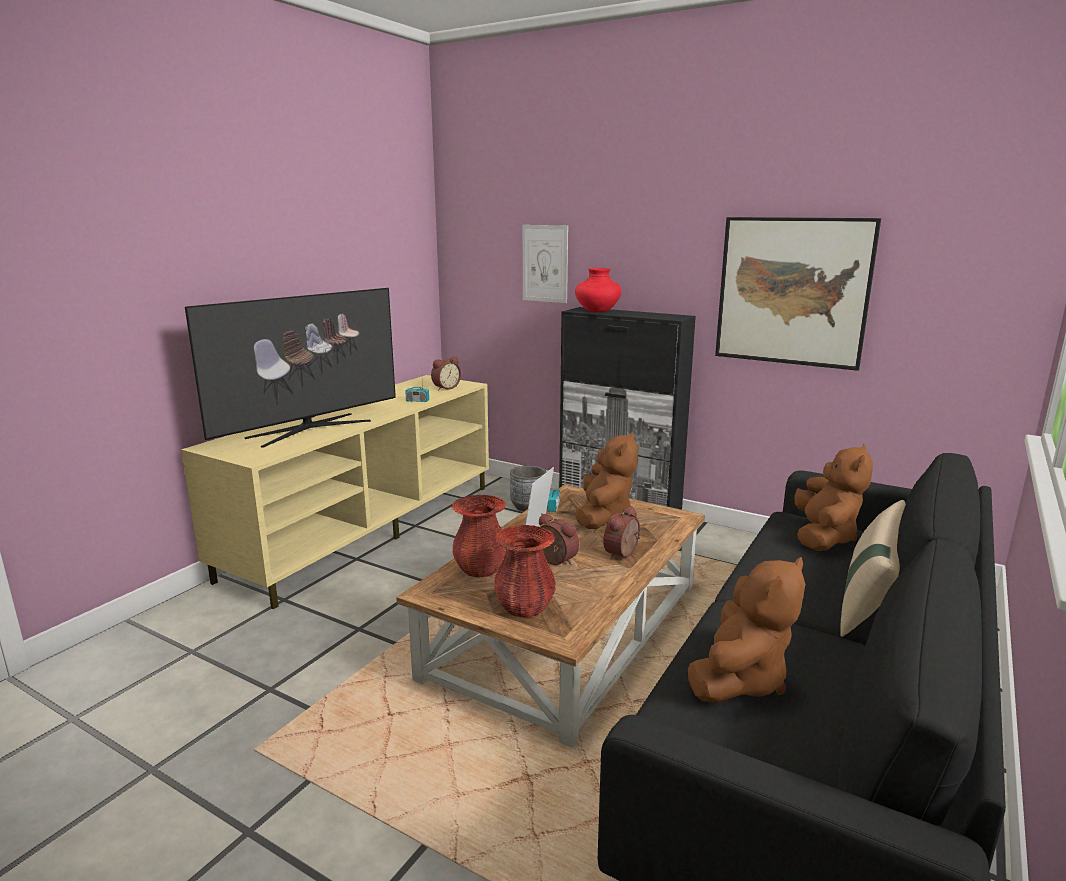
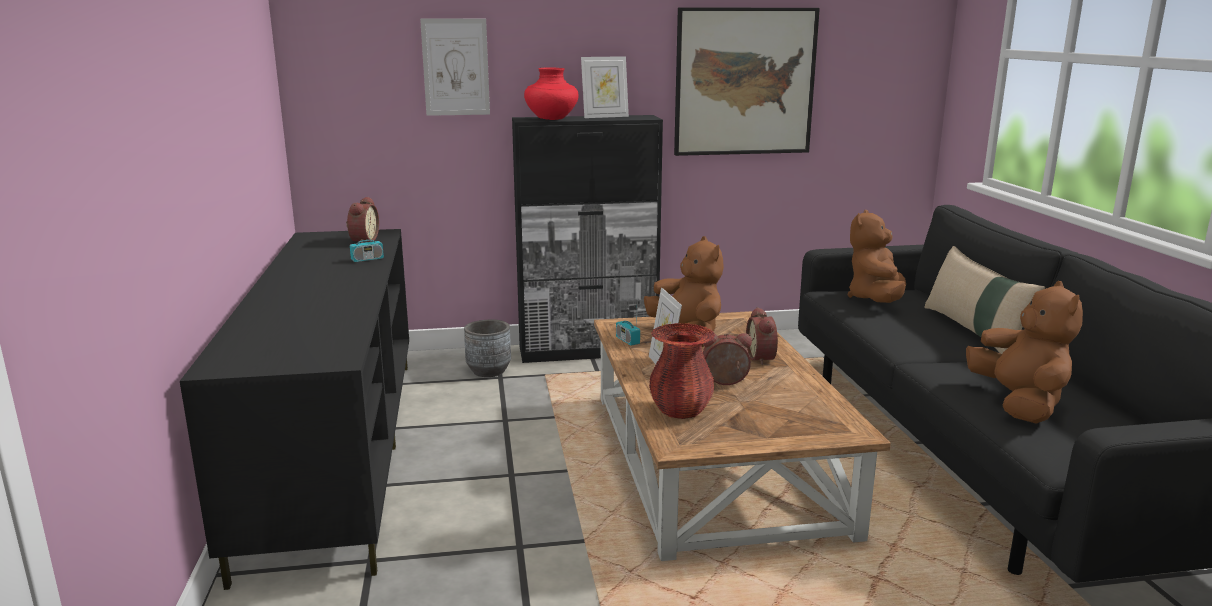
camera: 40 degrees left, 0 degrees up
(309, 429) = (312, 315): television -> none
(367, 529) = (337, 451): beige tv stand -> black tv stand
(525, 608) = (780, 424): red vase -> none
(645, 313) = (605, 117): none -> picture frame
(824, 537) = (876, 300): brown plush toy -> brown plush toy turned 135 degrees counterclockwise

